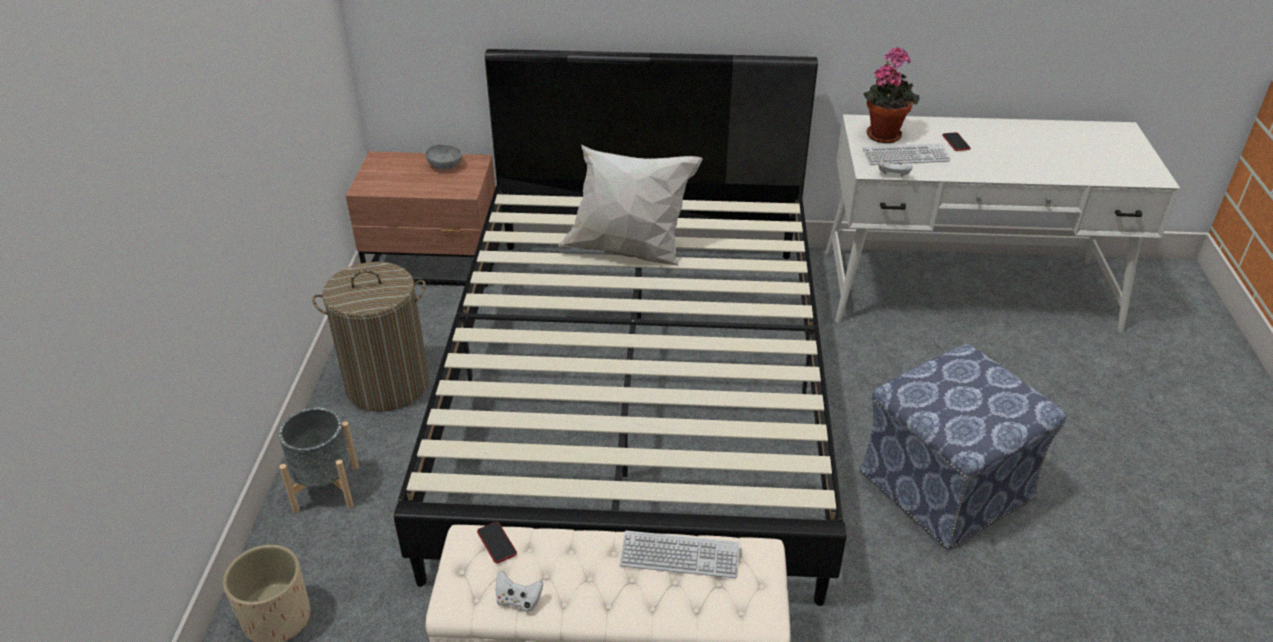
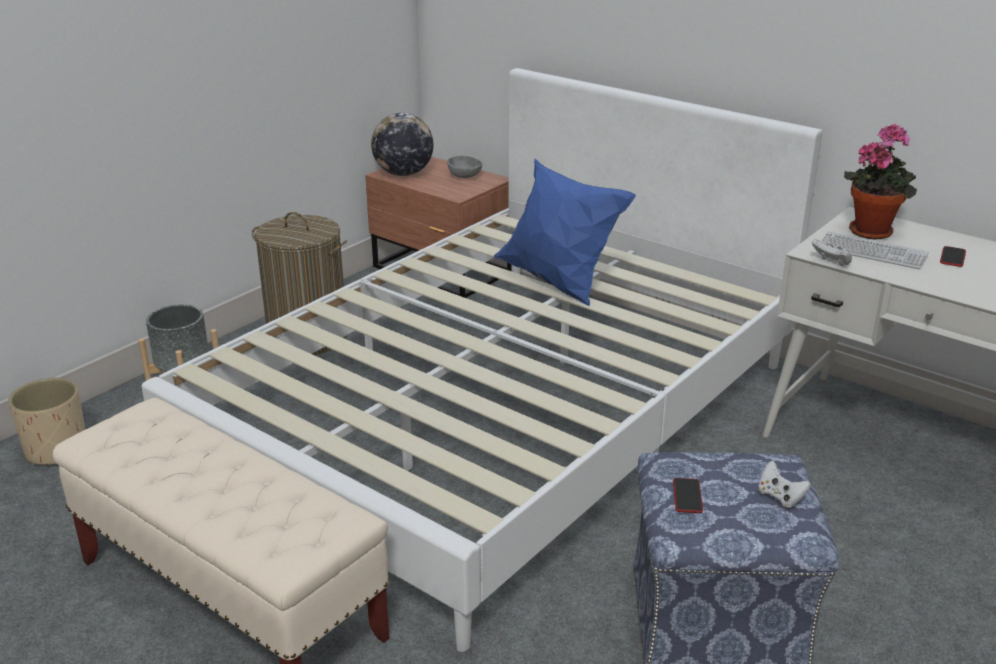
camera: 35 degrees right, 10 degrees down
(383, 182) = (403, 174): none -> globe
(497, 543) = (163, 418): phone -> phone (687, 496)
(518, 600) = (125, 460): white game controller -> white game controller (780, 497)
(628, 252) = (557, 283): white pillow -> blue pillow
(637, 388) = (499, 414): black bed -> white bed
(679, 556) = (279, 489): keyboard -> none

